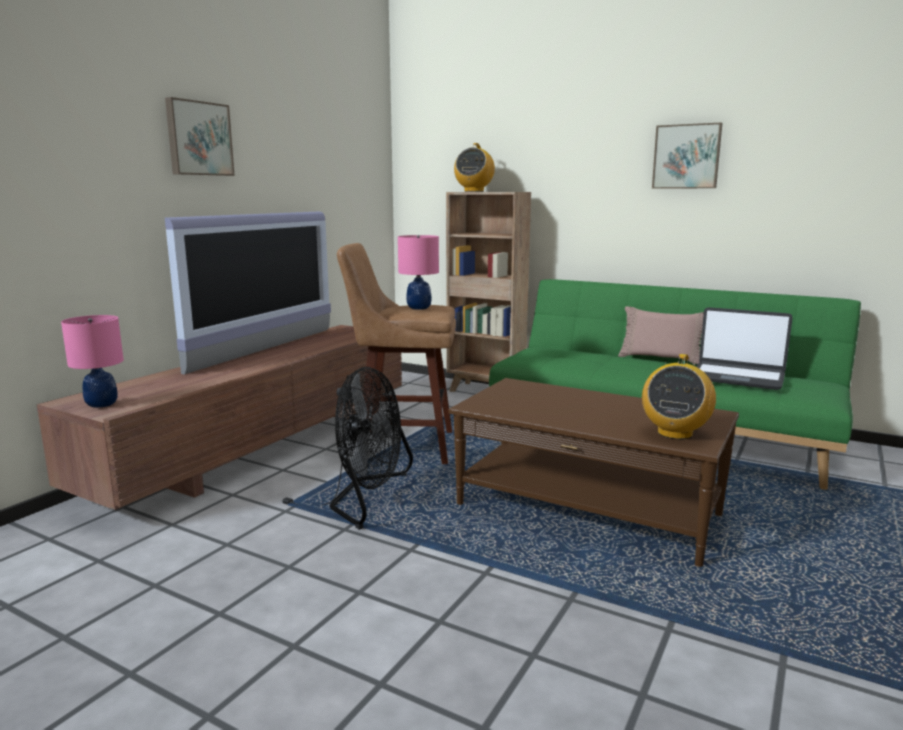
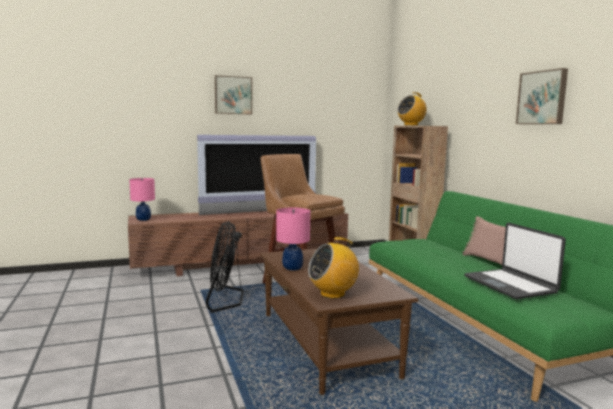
camera: 40 degrees right, 5 degrees down
(358, 499) = (231, 298): black fan -> black fan turned 120 degrees clockwise
(417, 308) = (308, 195): pink table lamp -> pink table lamp (291, 268)

